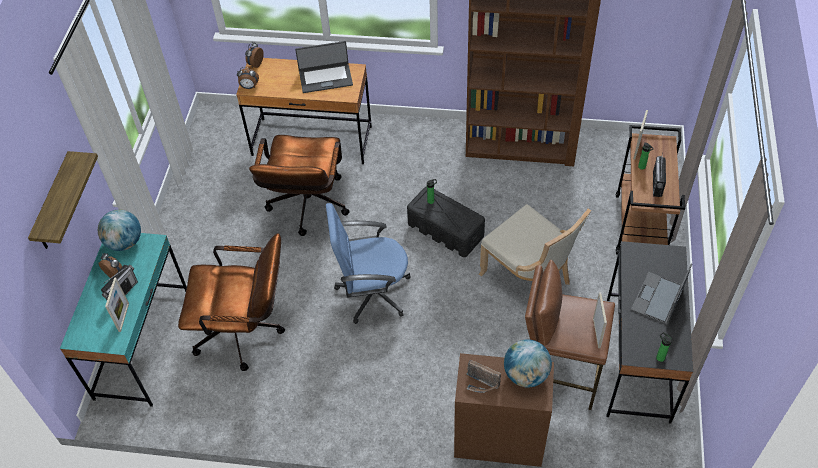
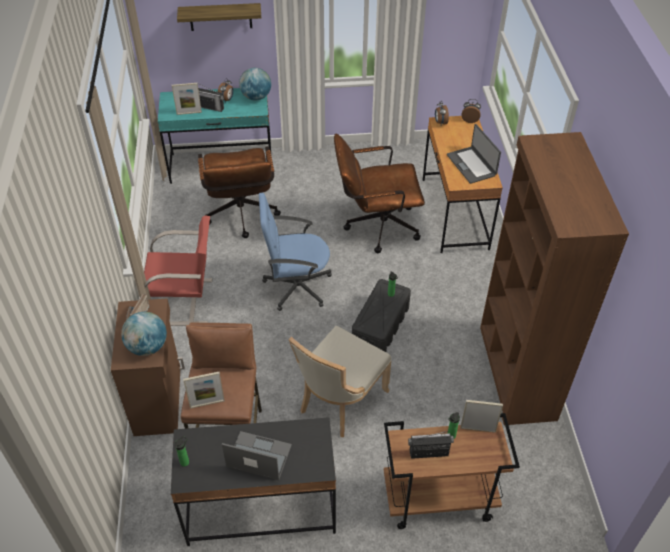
camera: 75 degrees right, 5 degrees down
(365, 403) = (185, 302): none -> red chair
(372, 292) = (296, 286): blue office chair -> blue office chair turned 75 degrees counterclockwise

